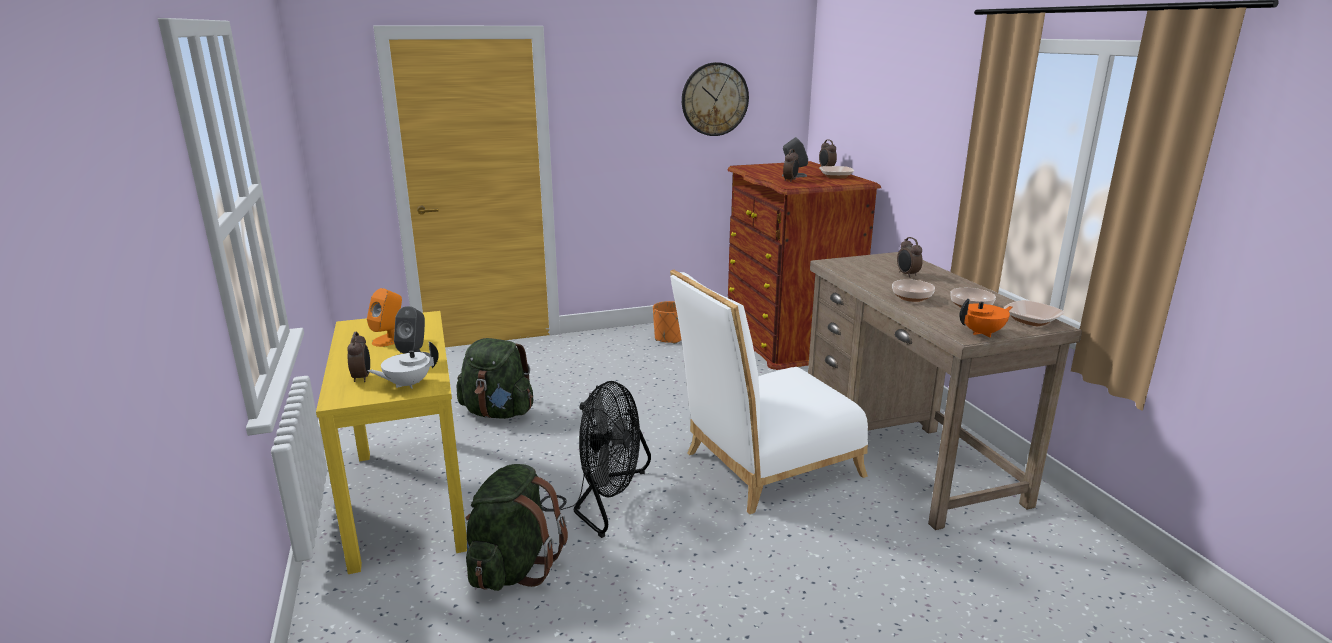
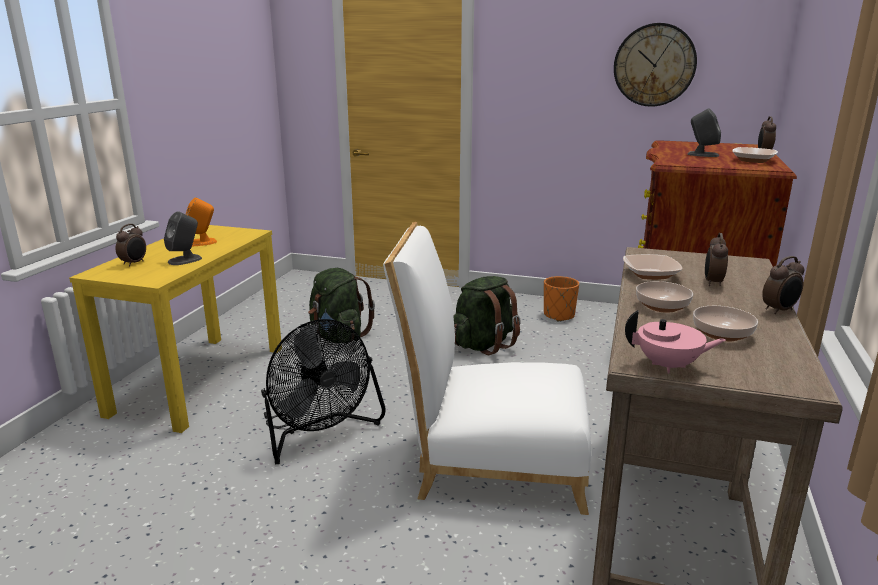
camera: 35 degrees right, 0 degrees up
(407, 384) = (147, 275): white teapot -> none
(513, 567) = (189, 458): green backpack -> green backpack (484, 345)
(790, 180) = (684, 158): alarm clock -> alarm clock (779, 310)
(982, 333) = (668, 366): orange teapot -> pink teapot
(1031, 320) = (779, 371): bowl -> bowl (650, 274)

